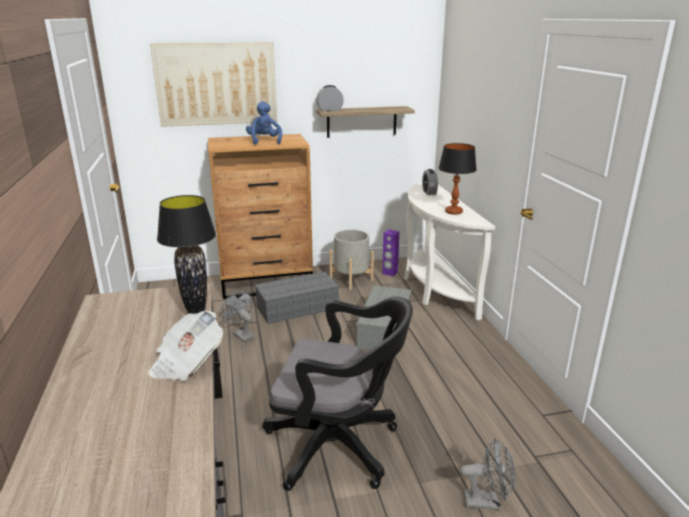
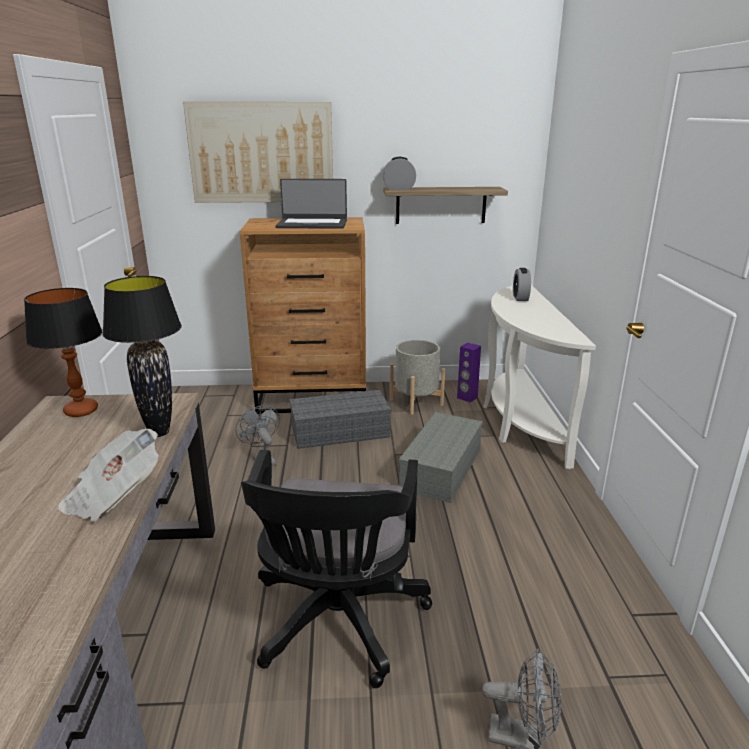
camera: 10 degrees right, 0 degrees up
(264, 141) = (312, 224): blue plush toy -> laptop
(339, 447) = (337, 624): black office chair -> black office chair turned 75 degrees clockwise
(454, 212) = (544, 324): table lamp -> table lamp (81, 411)

